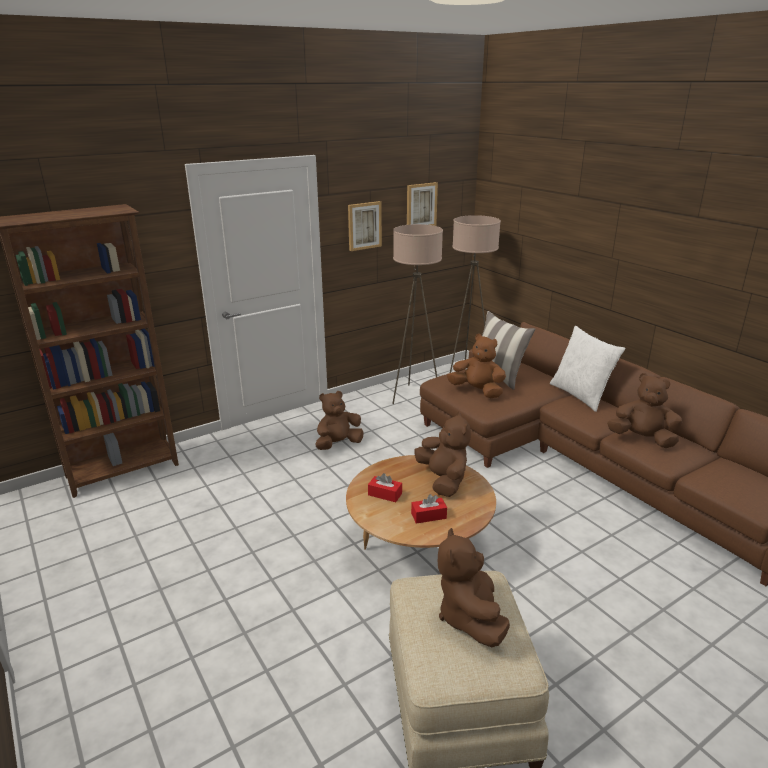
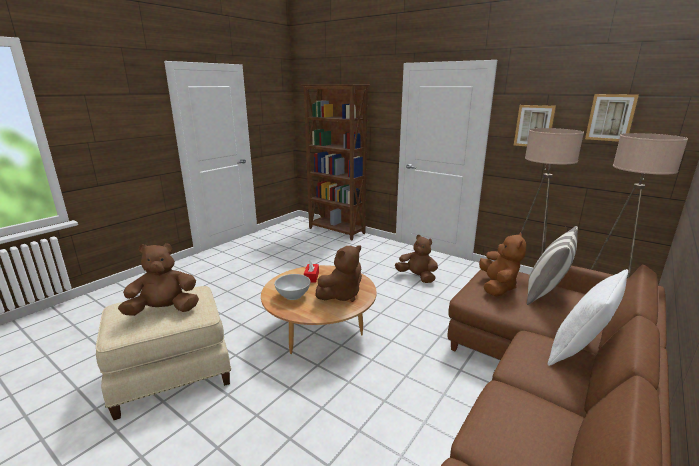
camera: 70 degrees right, 5 degrees down
(428, 516) = (293, 296): red tissue box -> white bowl
(642, 439) = (515, 409): brown plush toy -> none

